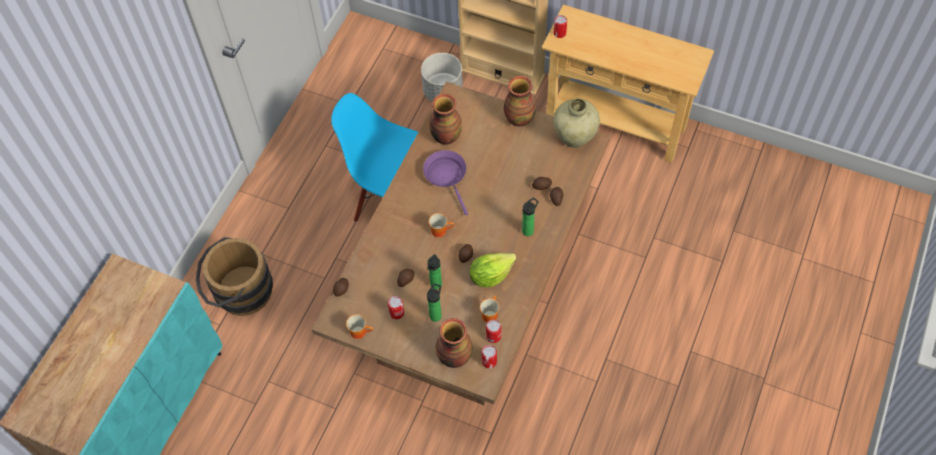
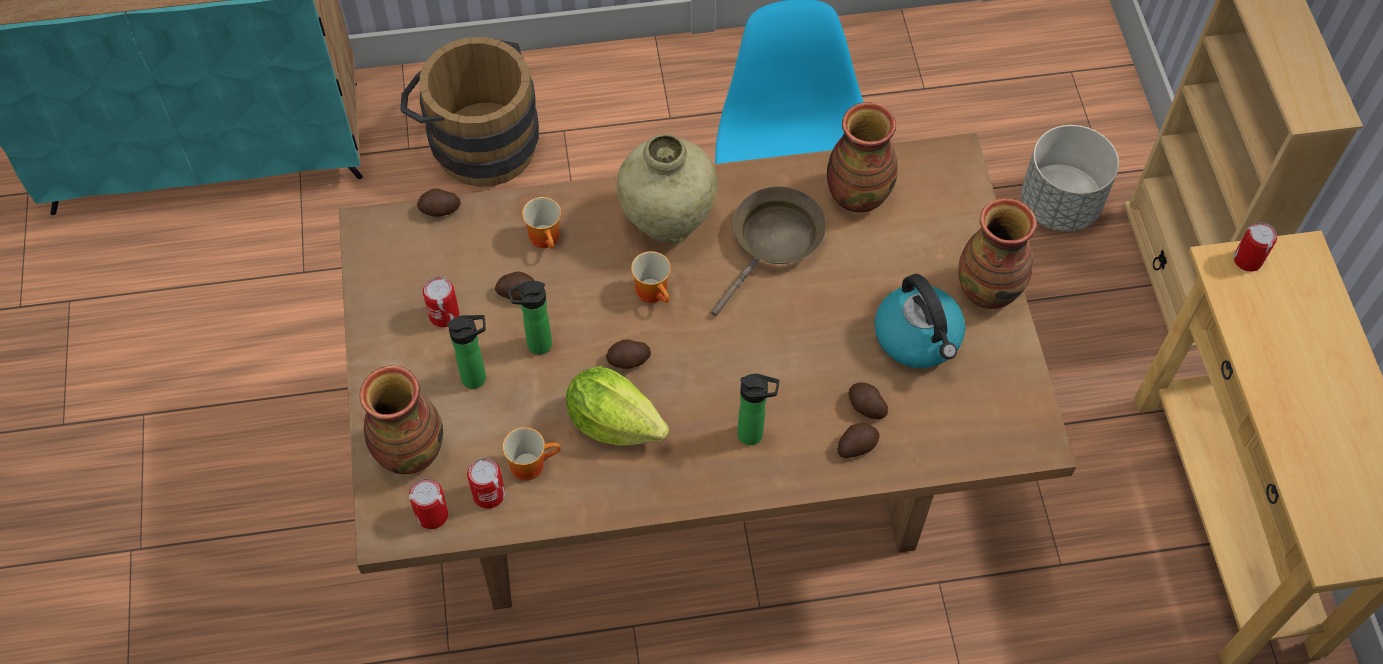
camera: 55 degrees right, 0 degrees up
(360, 331) = (375, 280): mug -> mug (547, 238)
(447, 176) = (774, 242): purple frying pan -> brown frying pan
(524, 152) = (918, 338): none -> kettle
(574, 138) = (1018, 406): beige vase -> beige vase (667, 221)

